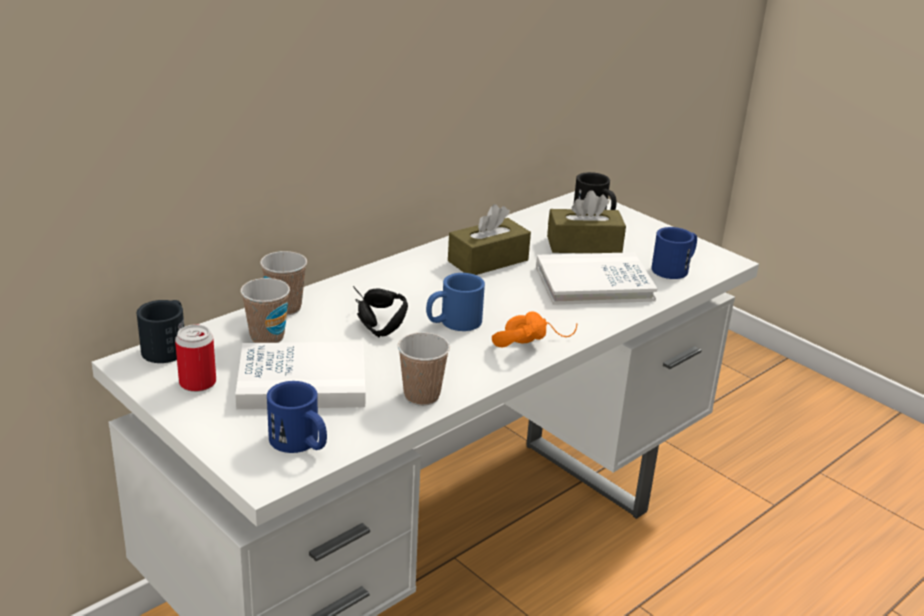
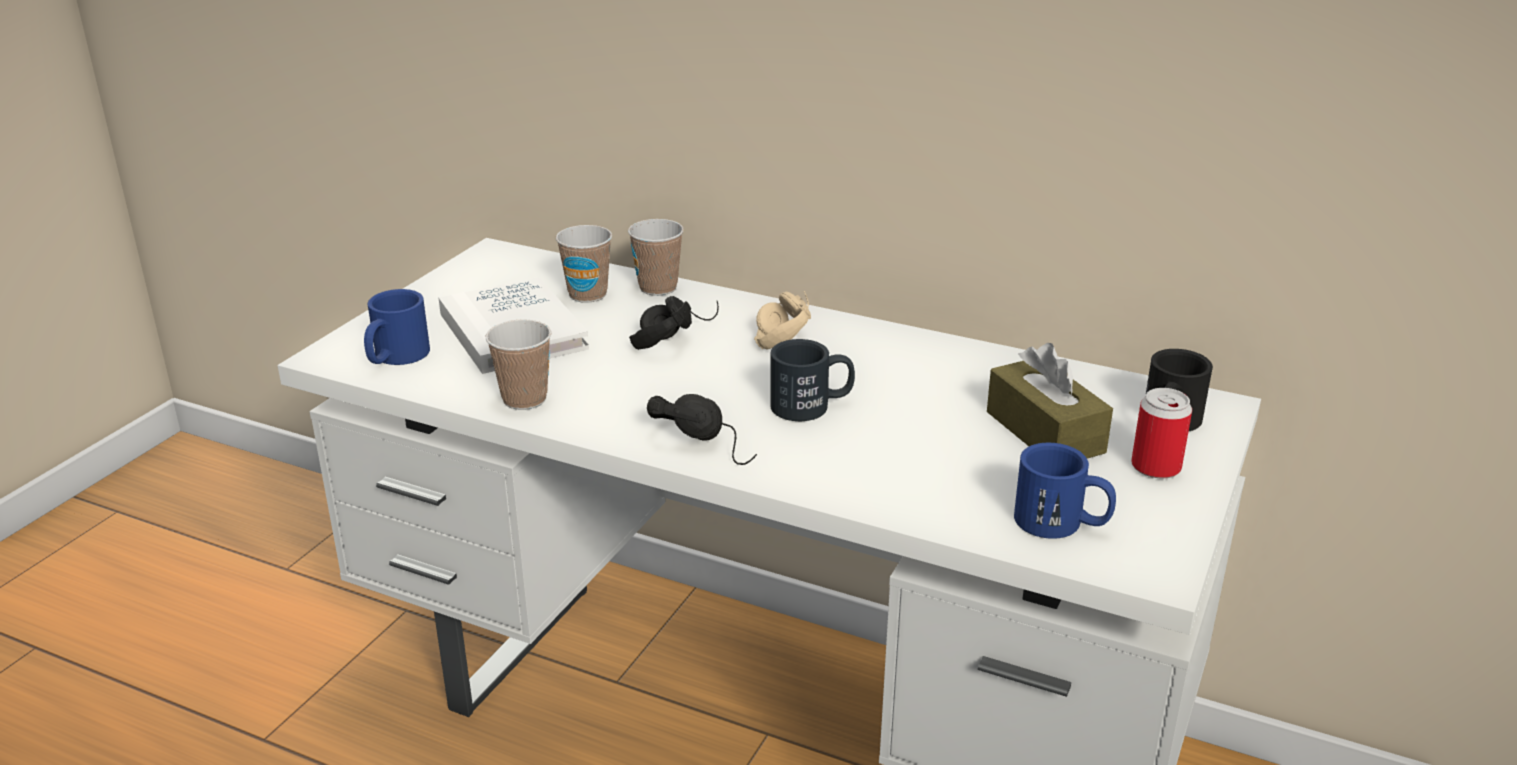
camera: 70 degrees right, 0 degrees up
(168, 346) = (535, 258): black mug -> black mug (812, 405)
(197, 383) = (476, 287): can -> can (1155, 467)
(397, 281) = (782, 330): none -> beige headphones
(453, 323) = (710, 383): blue mug -> none
(488, 261) = (904, 372): brown tissue box -> none
(531, 341) = (709, 442): orange headphones -> black headphones
(594, 283) = (924, 461): white book -> none

